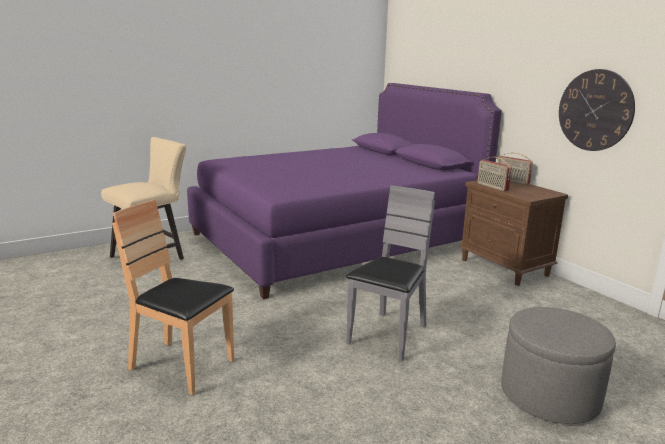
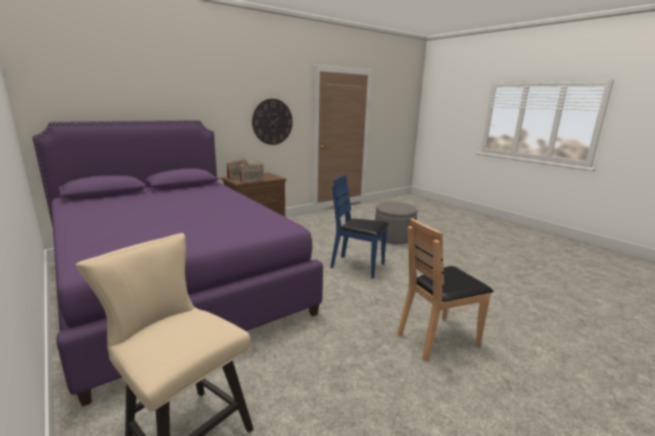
camera: 95 degrees left, 0 degrees up
(182, 366) = (437, 339): brown chair -> brown chair turned 45 degrees clockwise
(388, 335) = (357, 266): grey chair -> blue chair

